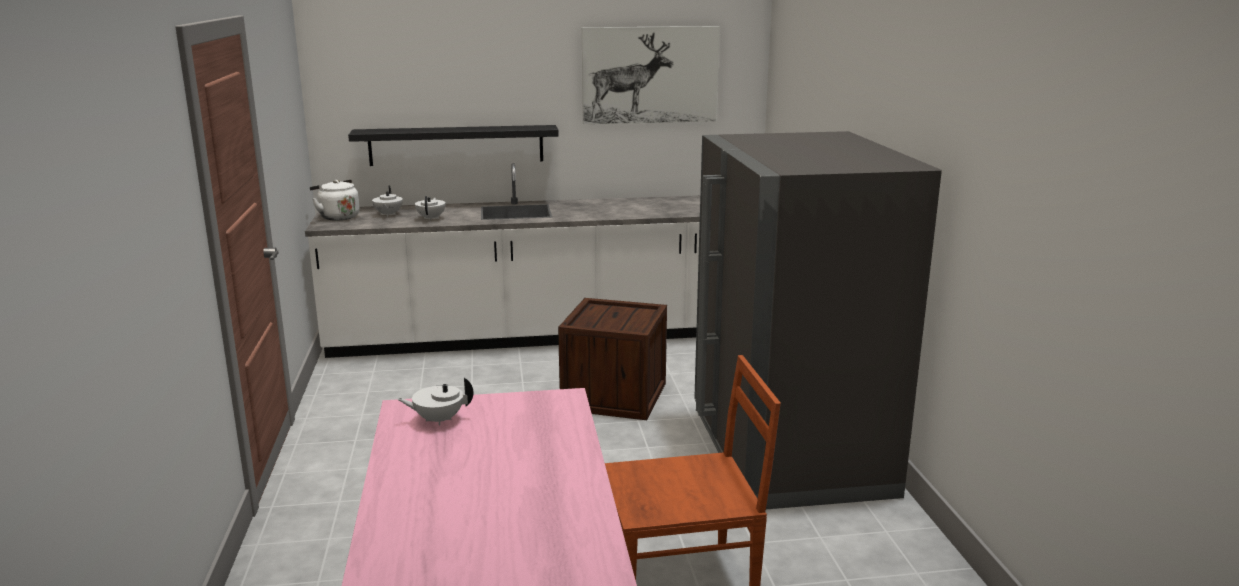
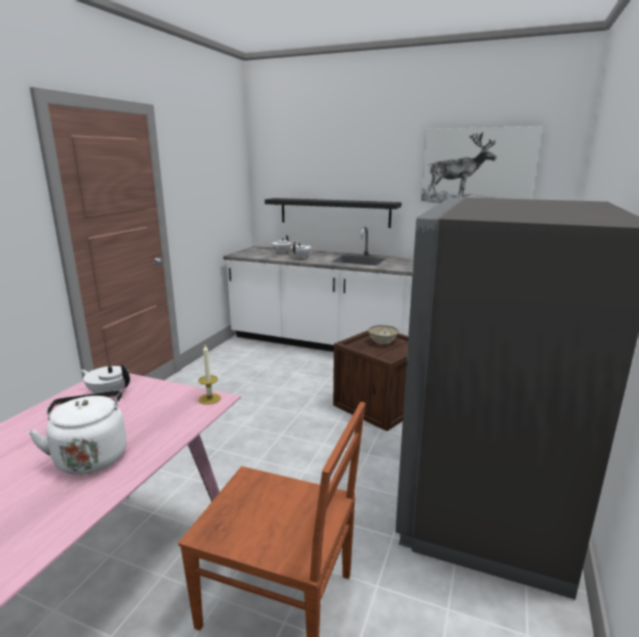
camera: 30 degrees right, 0 degrees up
(337, 217) = (252, 251): white kettle -> white kettle (91, 456)
(558, 397) = (209, 399): none -> candle
(609, 314) = (382, 342): none -> bowl

